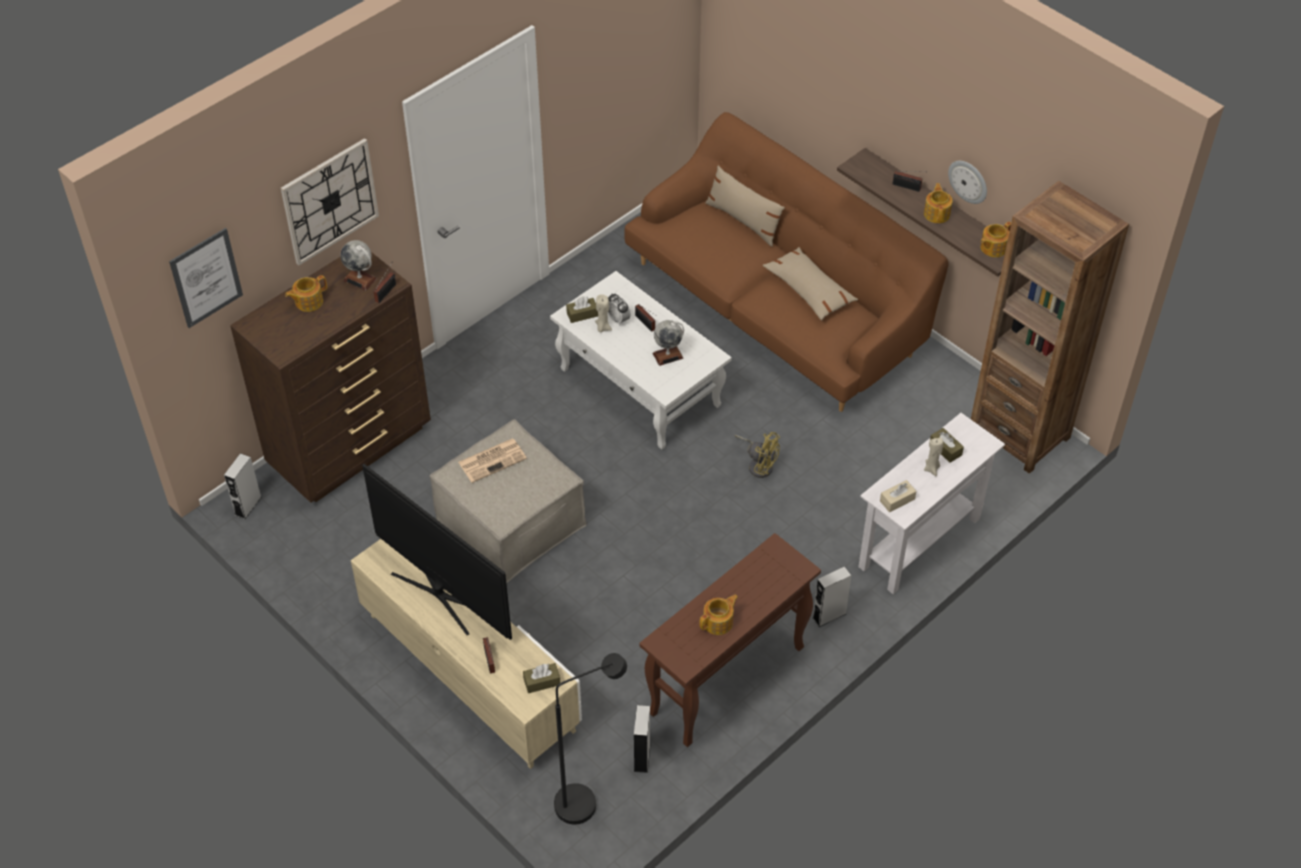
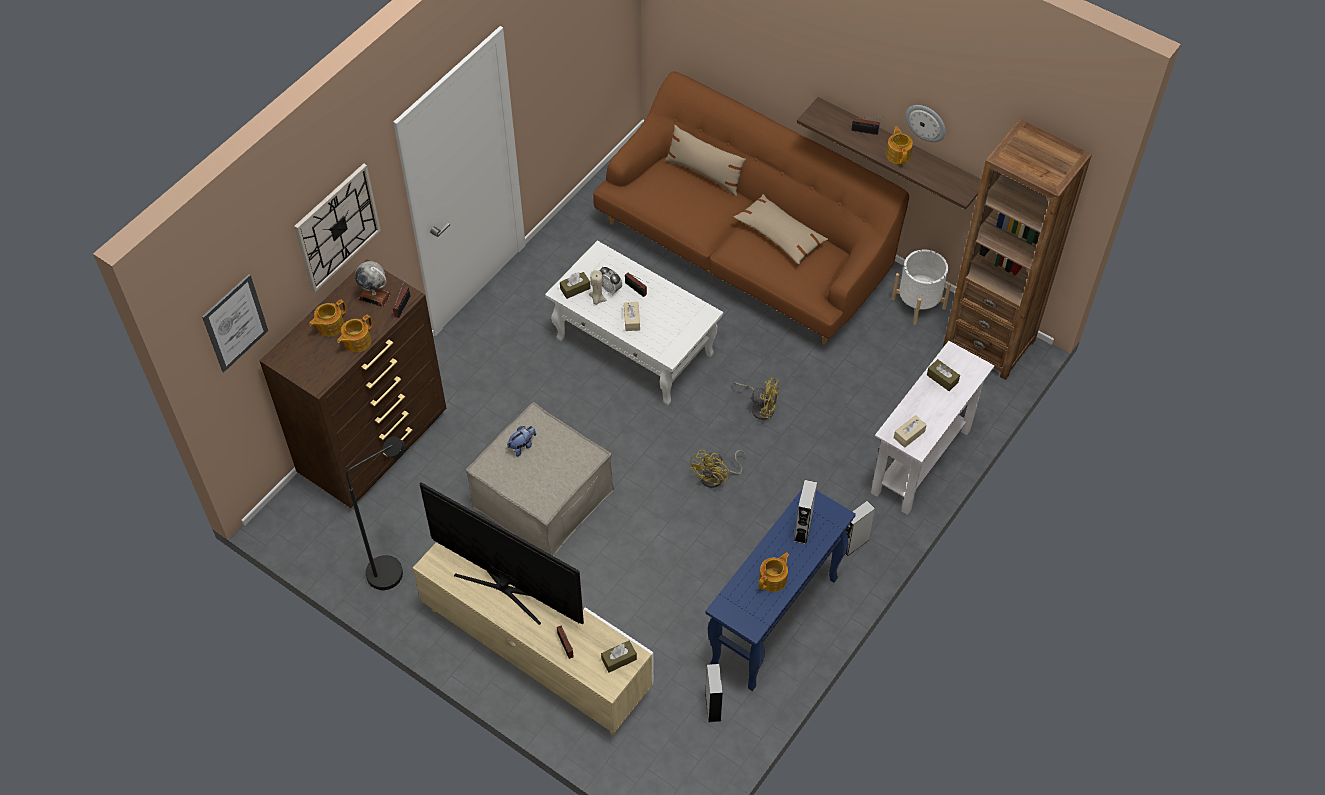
camera: 10 degrees left, 5 degrees up
(248, 506) = (289, 518): grey speaker -> grey speaker (803, 529)
(493, 460) = (522, 446): newspaper -> plush toy
(586, 800) = (671, 757): black floor lamp -> black floor lamp (393, 568)
(634, 352) = (632, 320): none -> beige tissue box
(668, 355) = (664, 319): globe -> none
(697, 528) = (717, 477): none -> yellow fan
(726, 682) = (774, 622): brown console table -> blue console table
(932, 468) = (934, 399): beige candle -> none
(951, 384) = (918, 303): none -> white planter
(993, 248) = (956, 182): teapot -> teapot (356, 341)

